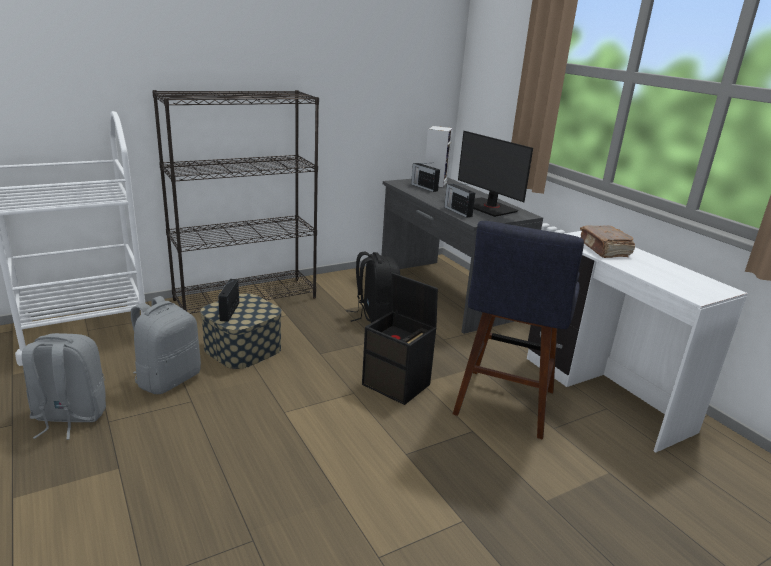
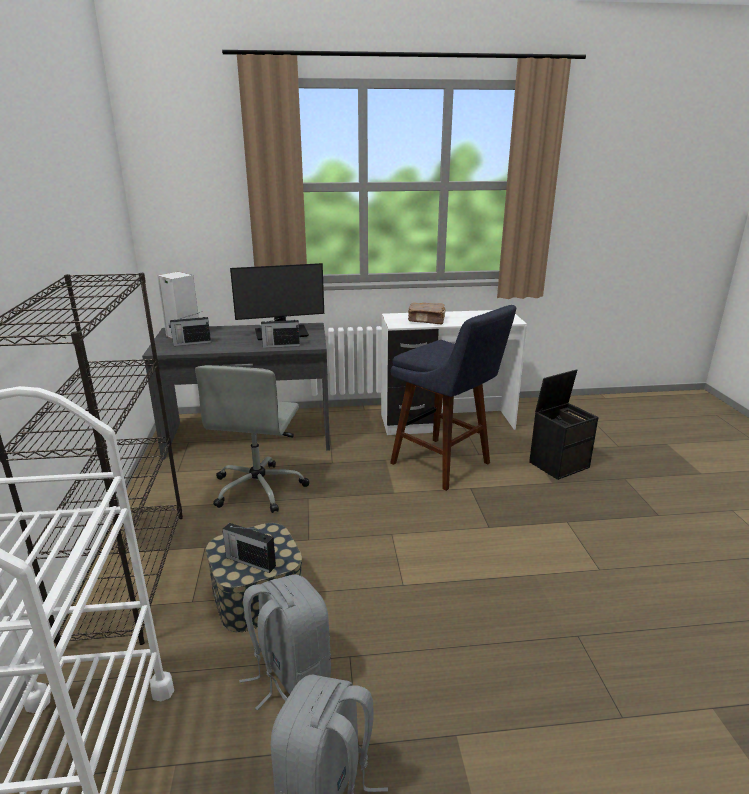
camera: 65 degrees left, 0 degrees up
(374, 316) = (259, 488): black backpack -> grey office chair
(397, 384) = (391, 506): black storage box -> black storage box (559, 464)

